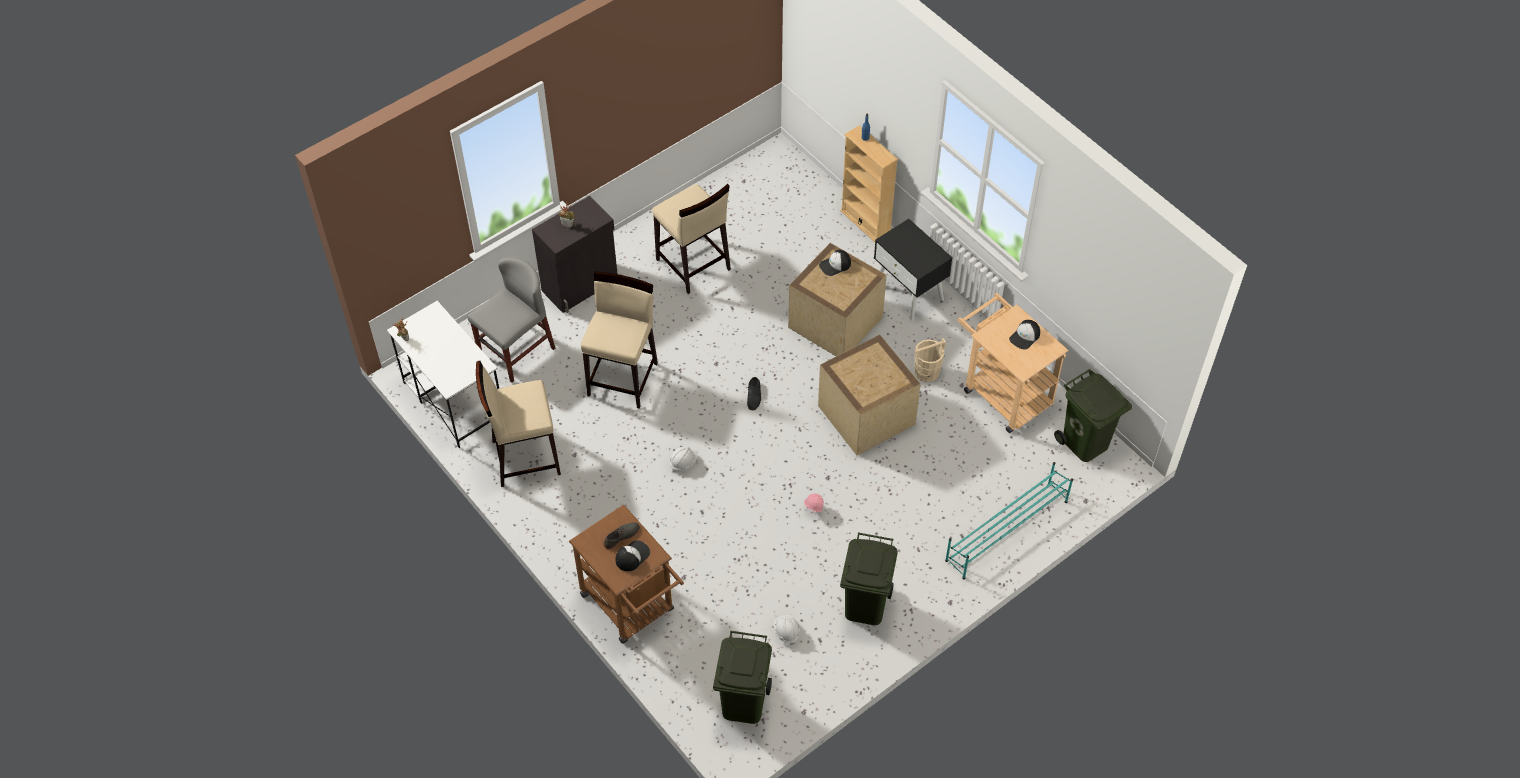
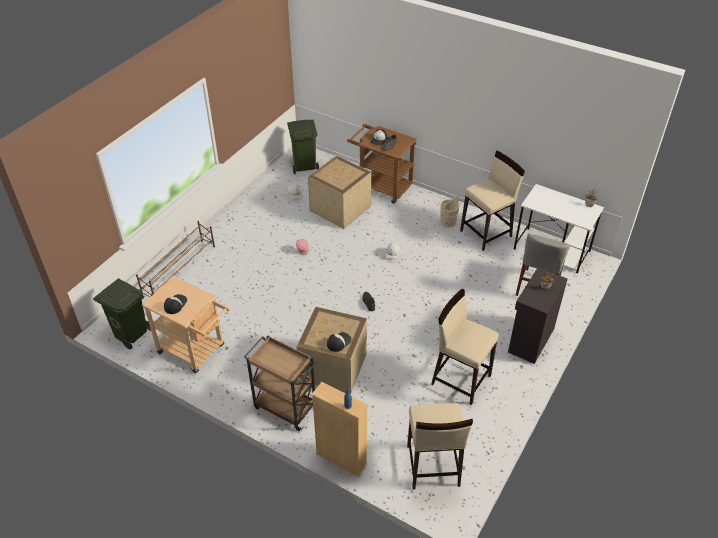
camera: 160 degrees right, 10 degrees down
(623, 378) = (458, 289): beige stool -> beige stool (432, 466)
(864, 605) = (256, 216): green trash can -> none
(866, 416) = (288, 310): crate -> crate (340, 208)
(909, 292) = (285, 406): black nightstand -> brown cart
(926, 372) = (254, 350): beige bucket -> beige bucket (448, 222)
(1006, 531) = (179, 269): turquoise shoe rack -> brown shoe rack

